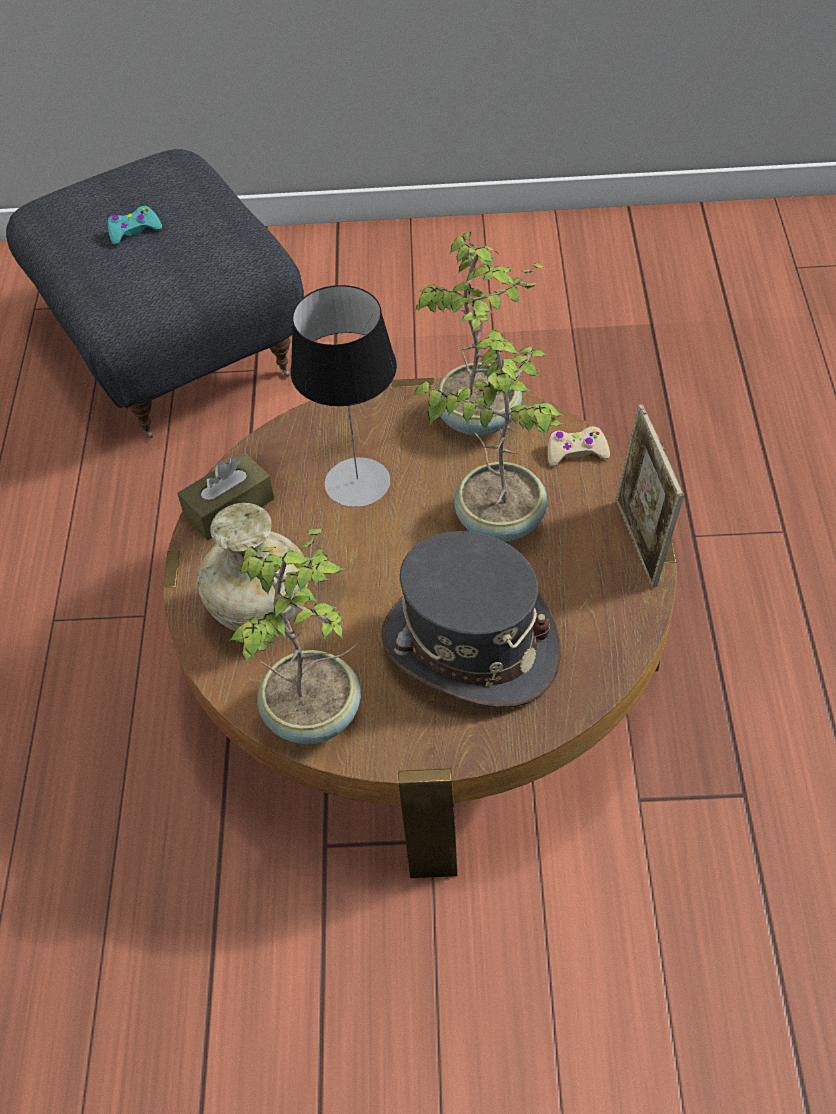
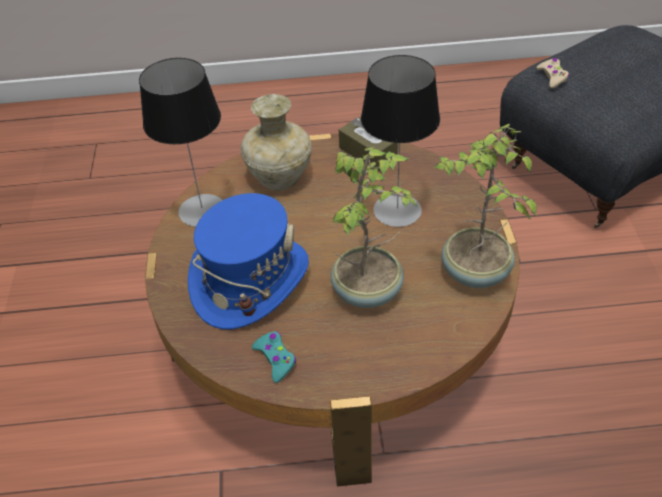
camera: 85 degrees right, 5 degrees down
(134, 230) = (620, 68): turquoise game controller -> turquoise game controller (275, 359)
(315, 714) = (202, 210): potted plant -> table lamp
(469, 646) = (250, 280): grey hat -> blue hat
(576, 452) = (448, 337): beige game controller -> beige game controller (552, 77)
(641, 543) = (349, 383): picture frame -> none

